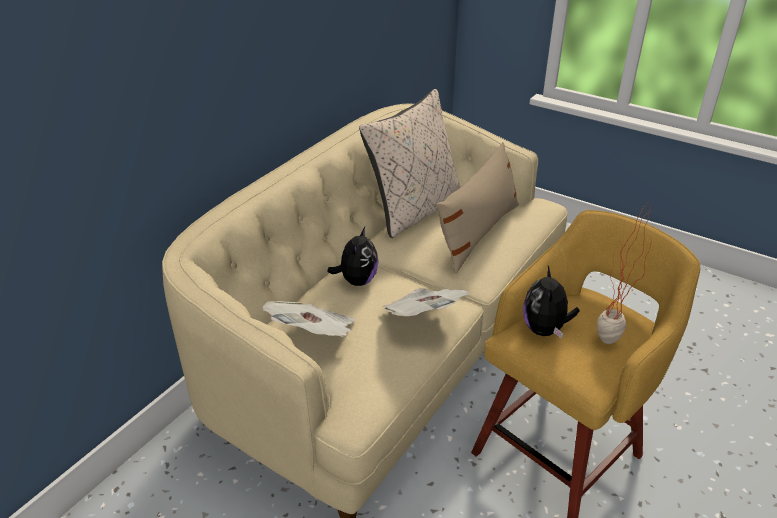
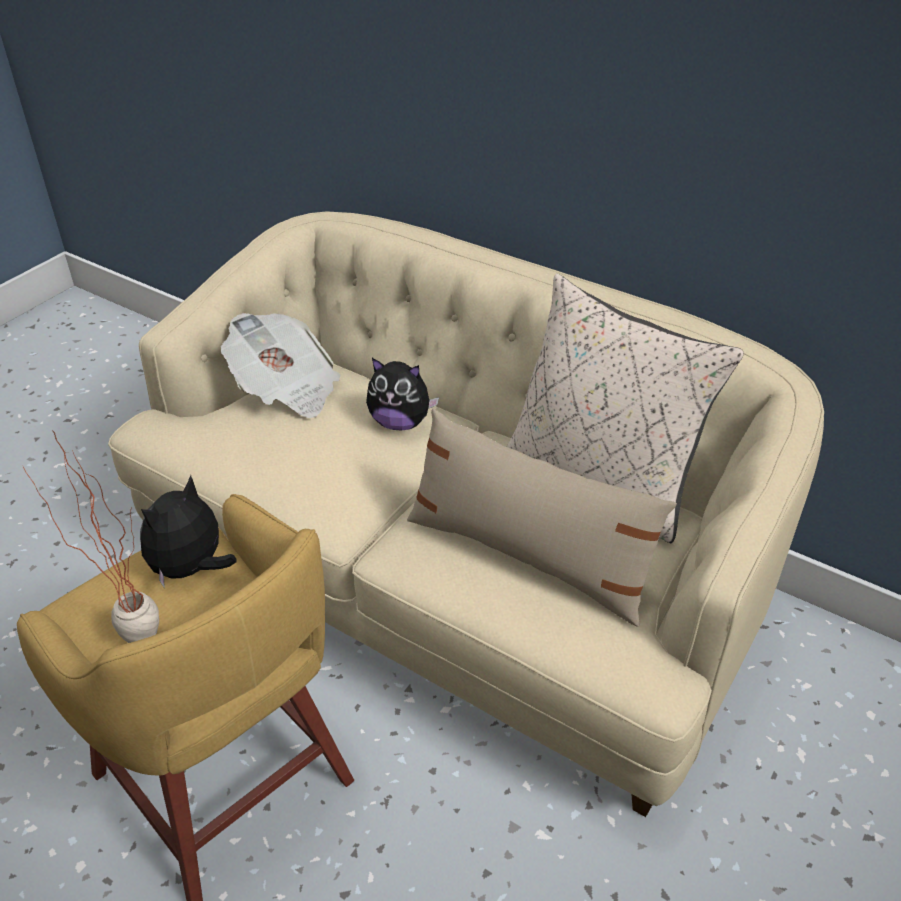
camera: 90 degrees right, 5 degrees up
(424, 318) = (304, 482): newspaper -> none
(545, 329) = (191, 569): plush toy -> plush toy turned 60 degrees counterclockwise

